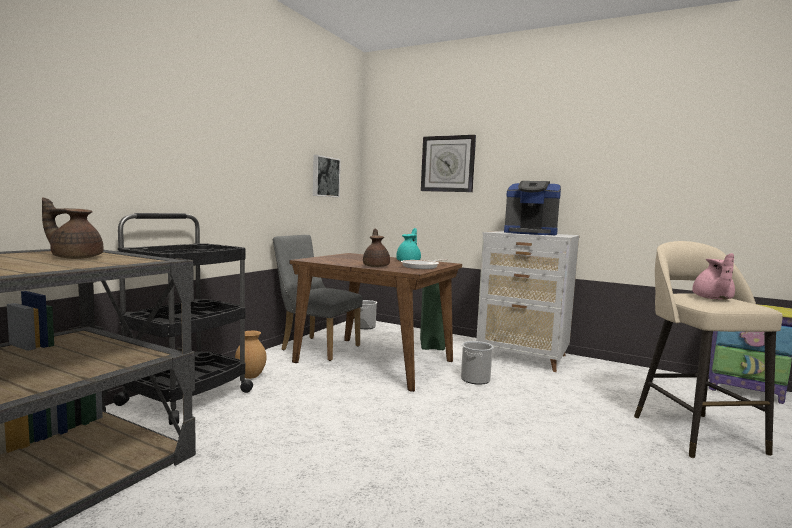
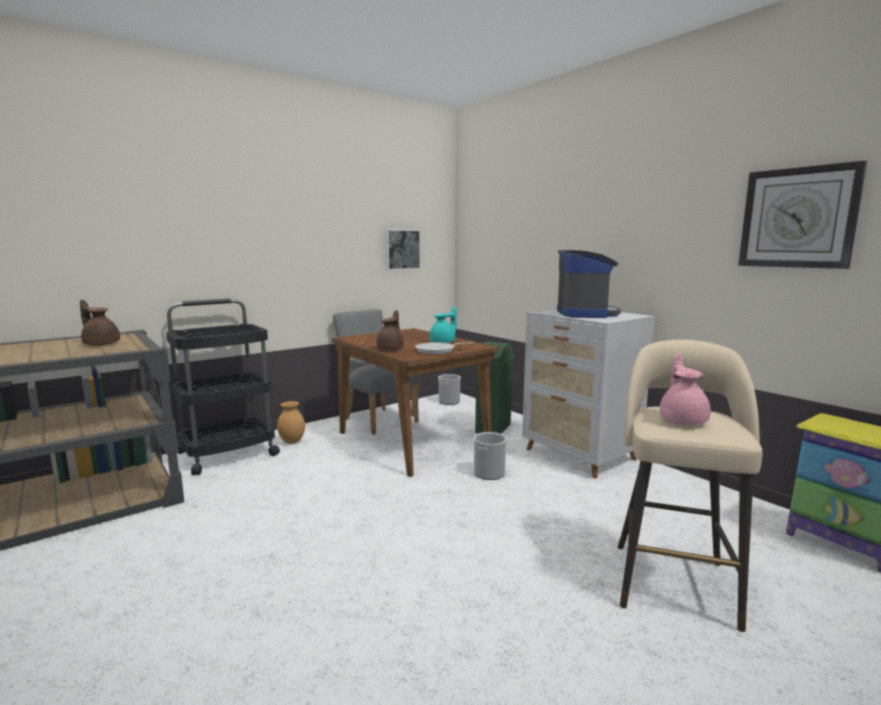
camera: 25 degrees right, 5 degrees up
(448, 164) = (527, 229): wall clock -> wall clock (798, 218)
(530, 233) = (585, 313): coffee machine -> coffee machine turned 135 degrees counterclockwise
(712, 298) = (683, 420): pink teapot -> pink teapot turned 150 degrees clockwise

